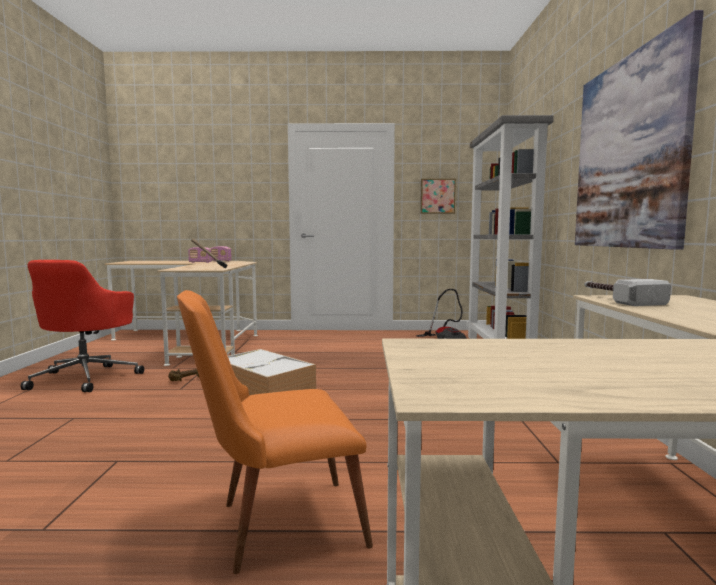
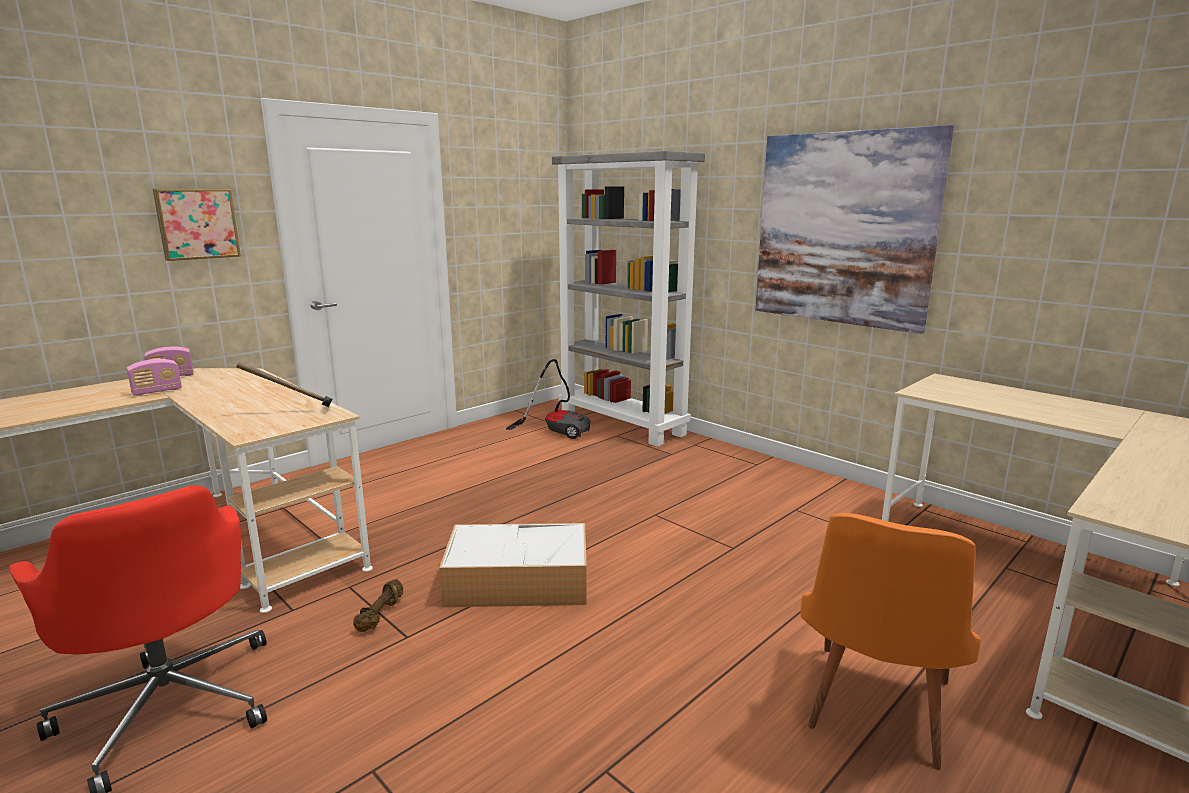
camera: 45 degrees left, 10 degrees up
(437, 196) = (498, 227): picture -> picture (197, 223)
(616, 299) = (938, 394): hammer -> none

